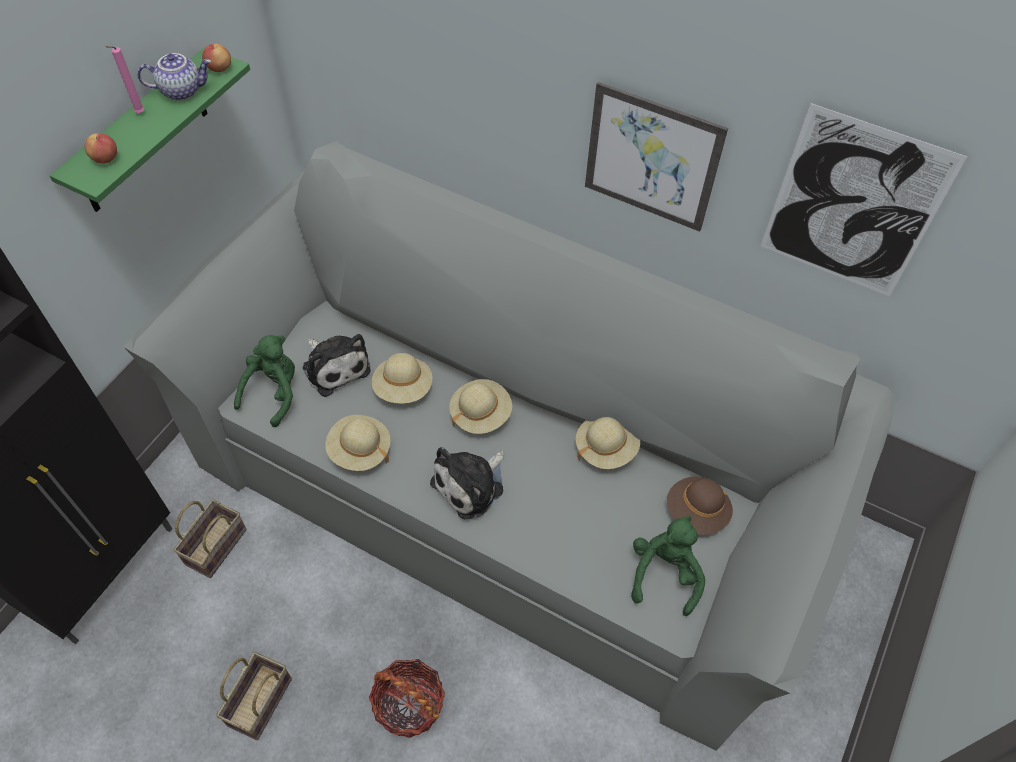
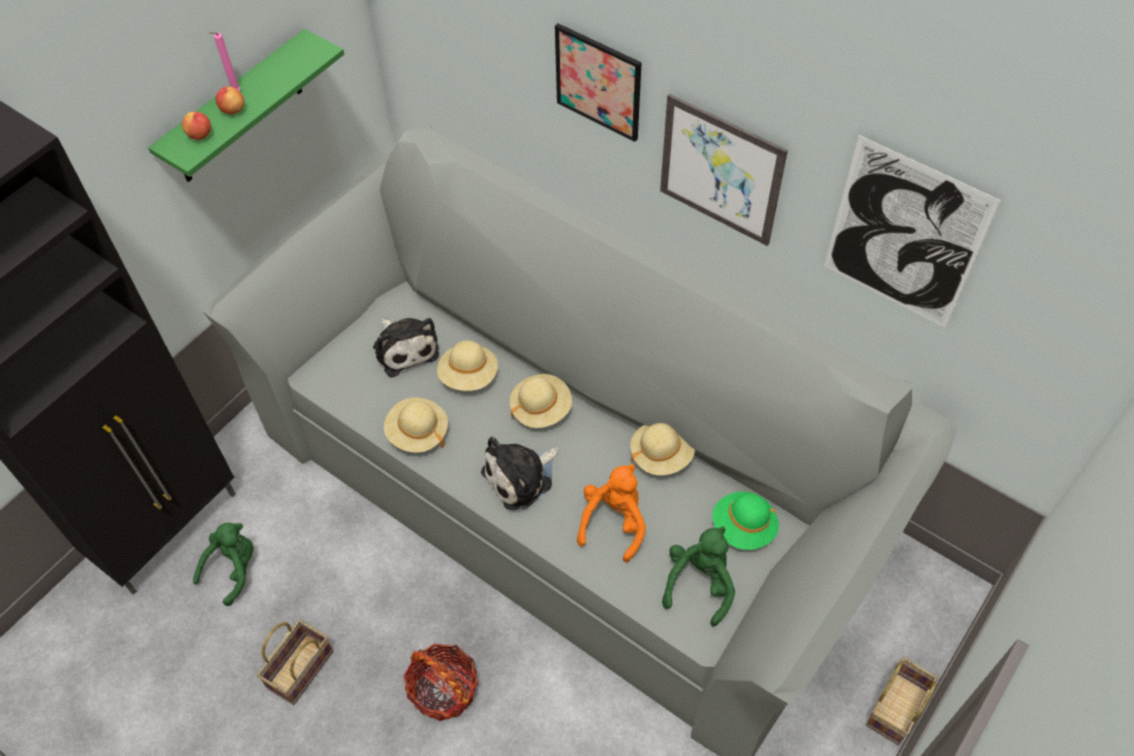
camera: 10 degrees right, 0 degrees up
(182, 90) = (277, 72): teapot -> none
(216, 545) = (275, 514): basket -> basket (895, 706)
(219, 68) = (314, 52): apple -> apple (233, 110)
(274, 392) = (342, 368): green plush toy -> green plush toy (233, 569)
(519, 78) = (598, 82): none -> picture
(570, 521) = (614, 522): none -> orange plush toy
(696, 512) = (743, 528): brown hat -> green hat

